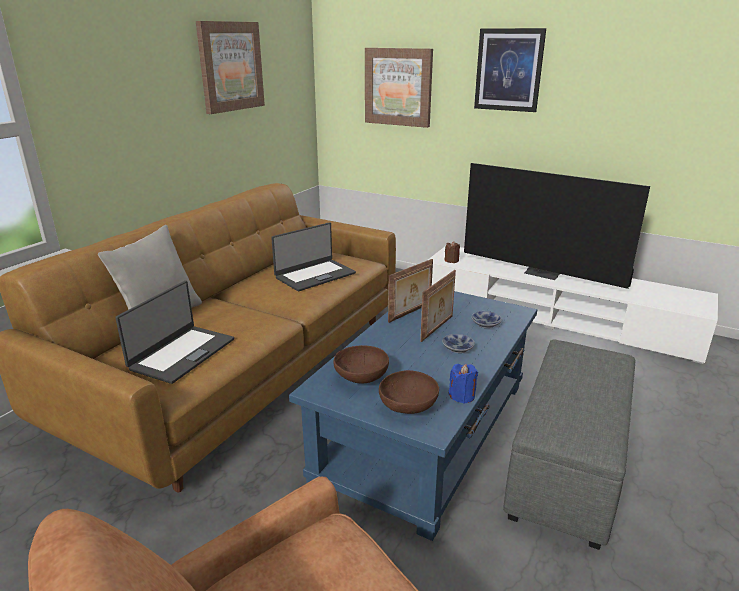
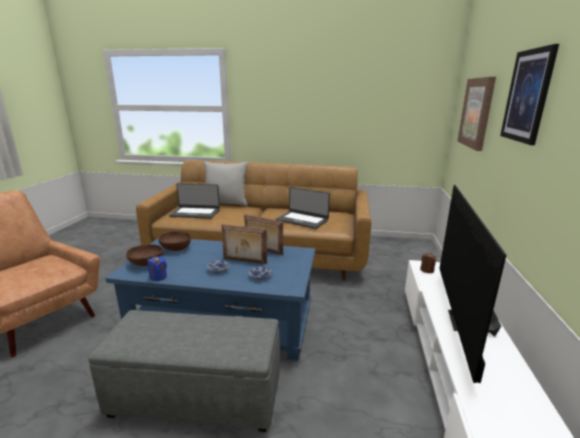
camera: 70 degrees right, 5 degrees down
(230, 66) = (357, 90): picture -> none

